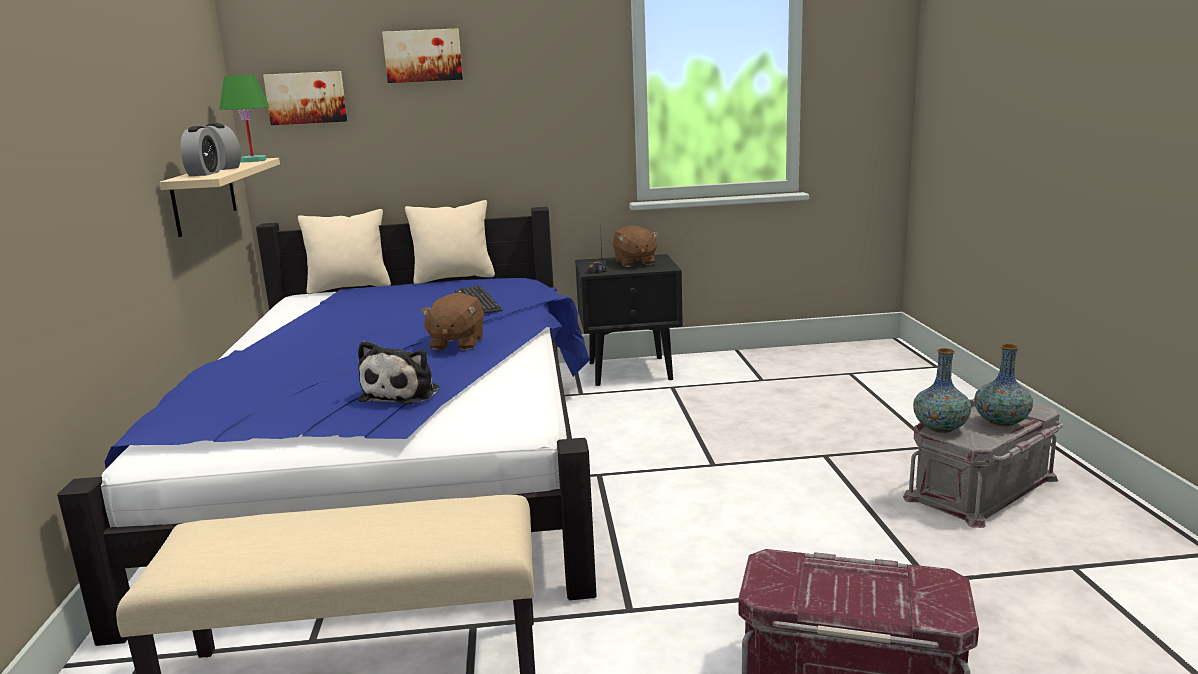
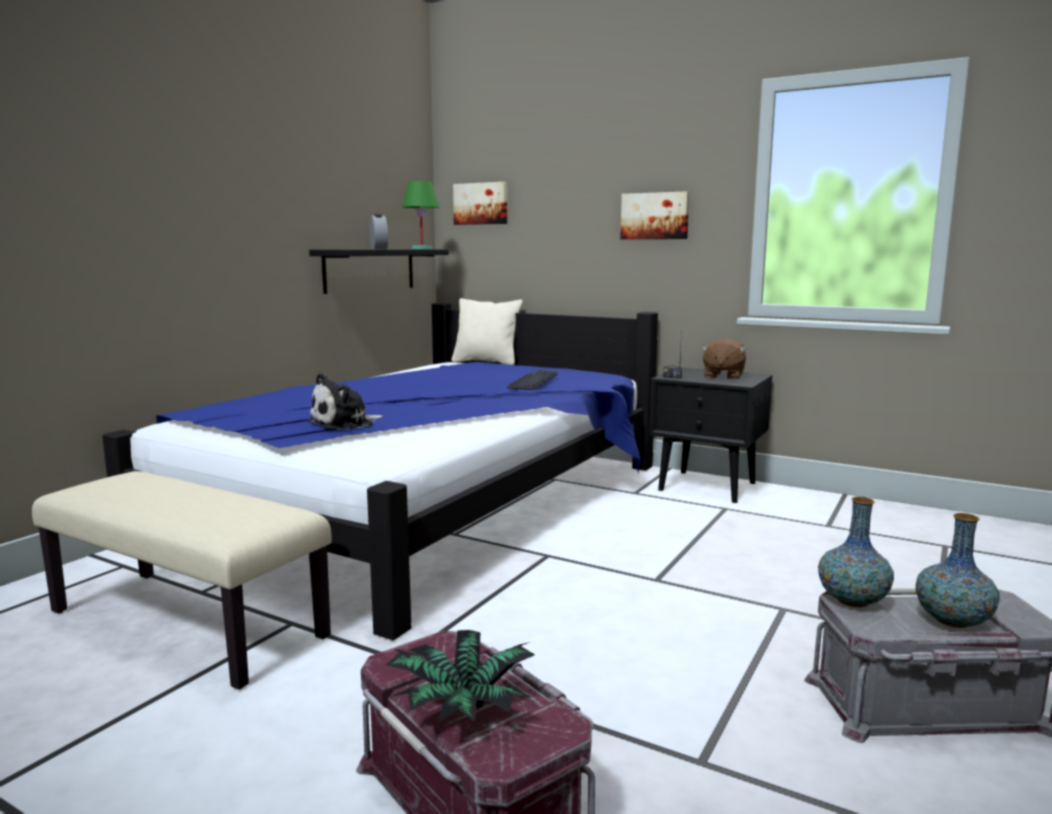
camera: 35 degrees right, 5 degrees down
(204, 174) = (350, 249): alarm clock -> none
(204, 196) = (370, 270): beige shelf -> black shelf
(423, 56) = (568, 169): picture -> picture (655, 216)
(454, 278) = (564, 366): beige pillow -> none
(456, 344) = (452, 403): brown plush toy -> none
(867, 601) = (462, 710): none -> potted plant

